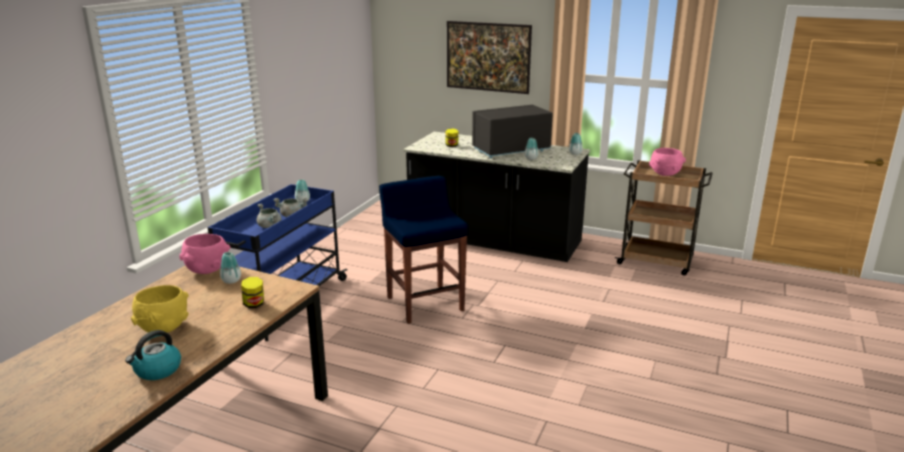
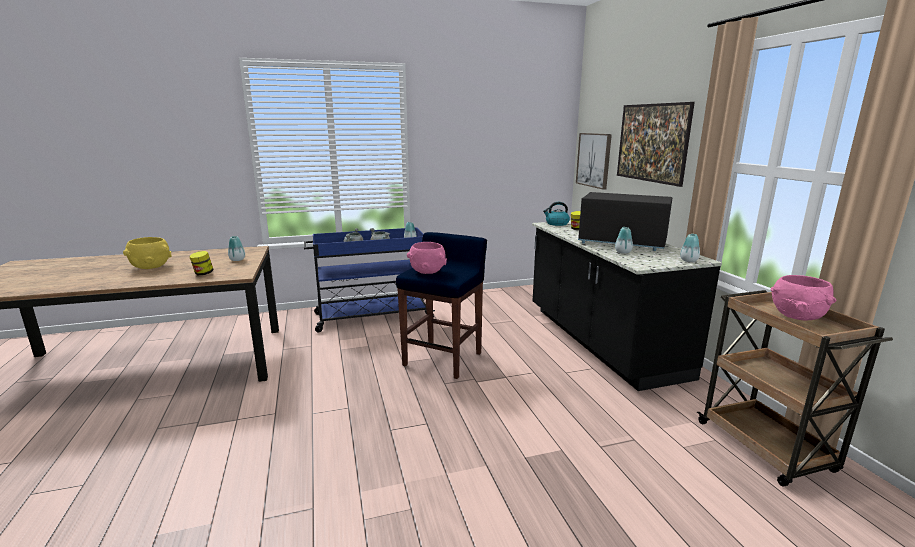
camera: 50 degrees right, 5 degrees down
(157, 370) = (87, 282): kettle -> kettle (556, 224)
(207, 270) = (248, 251): pink bowl -> pink bowl (427, 272)
(407, 72) = (594, 160): none -> picture

